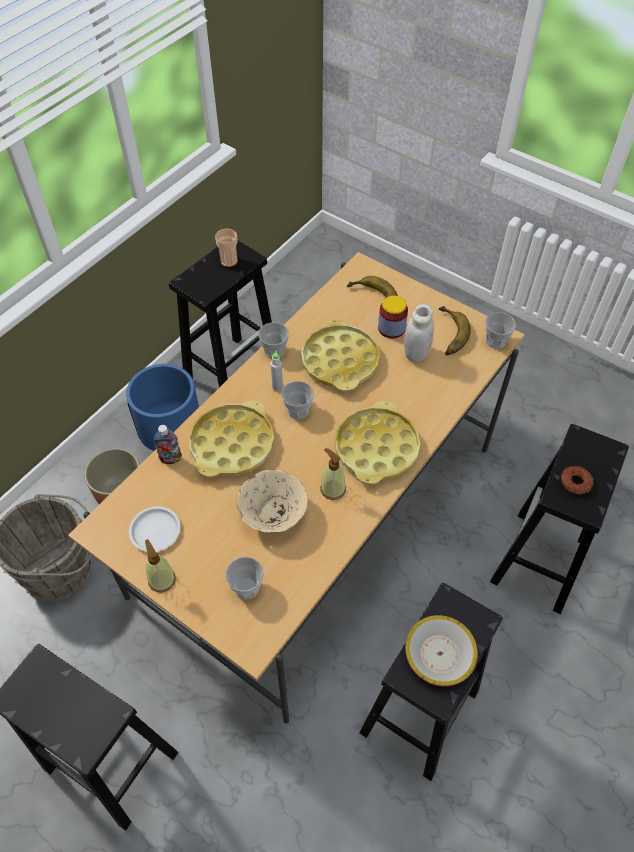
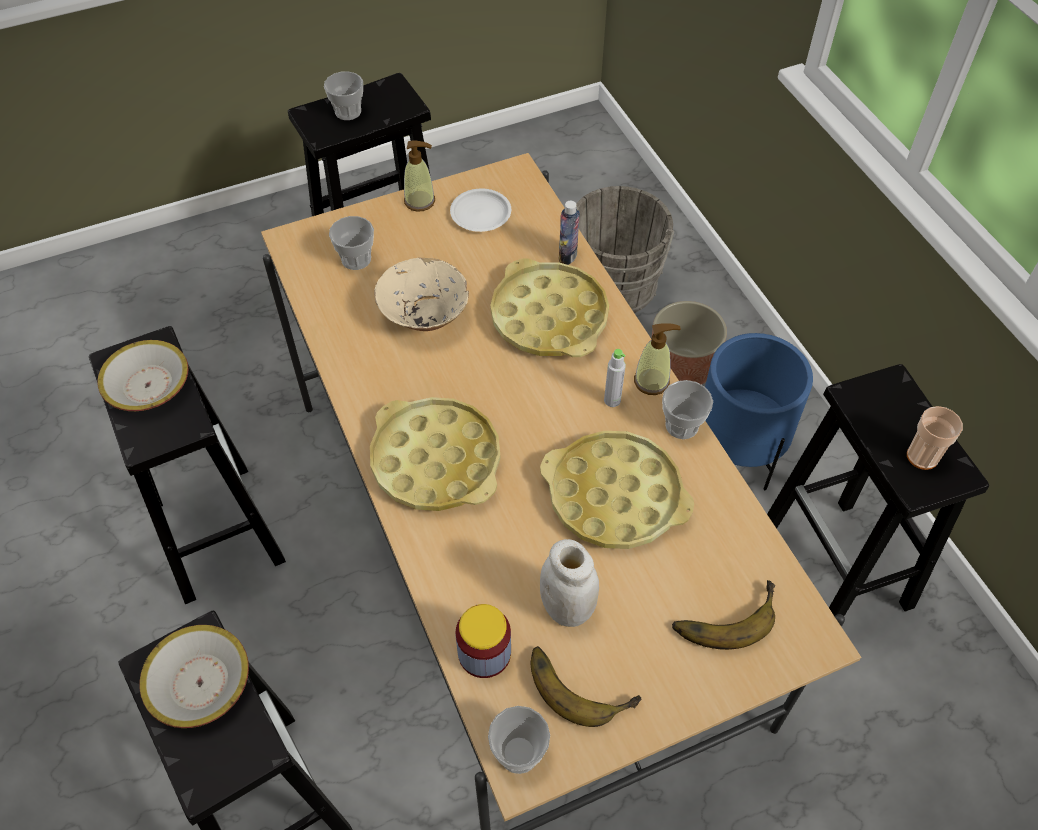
camera: 120 degrees right, 0 degrees up
(298, 410) = (557, 404): cup -> cup (348, 112)
(332, 489) = (412, 385): soap dispenser -> soap dispenser (652, 381)
(391, 328) = (641, 603): jar -> jar (484, 653)
(576, 482) = (200, 683): donut -> bowl

